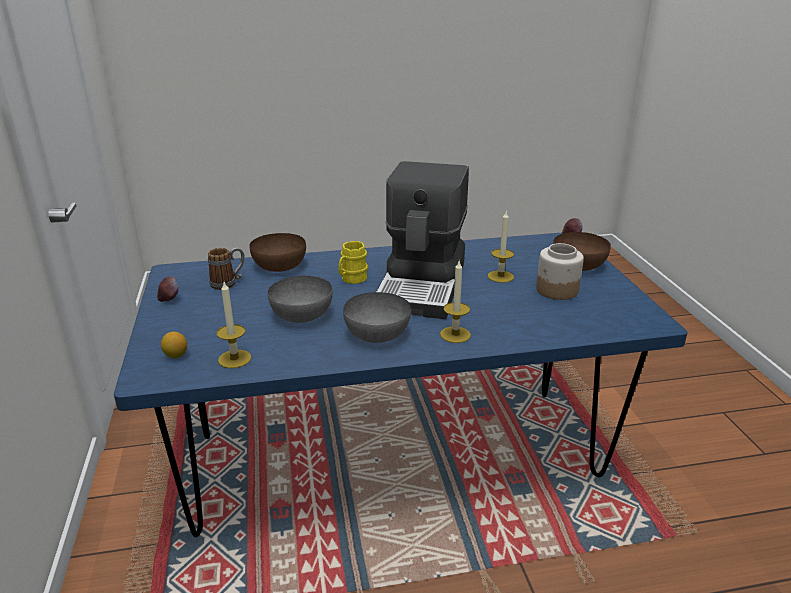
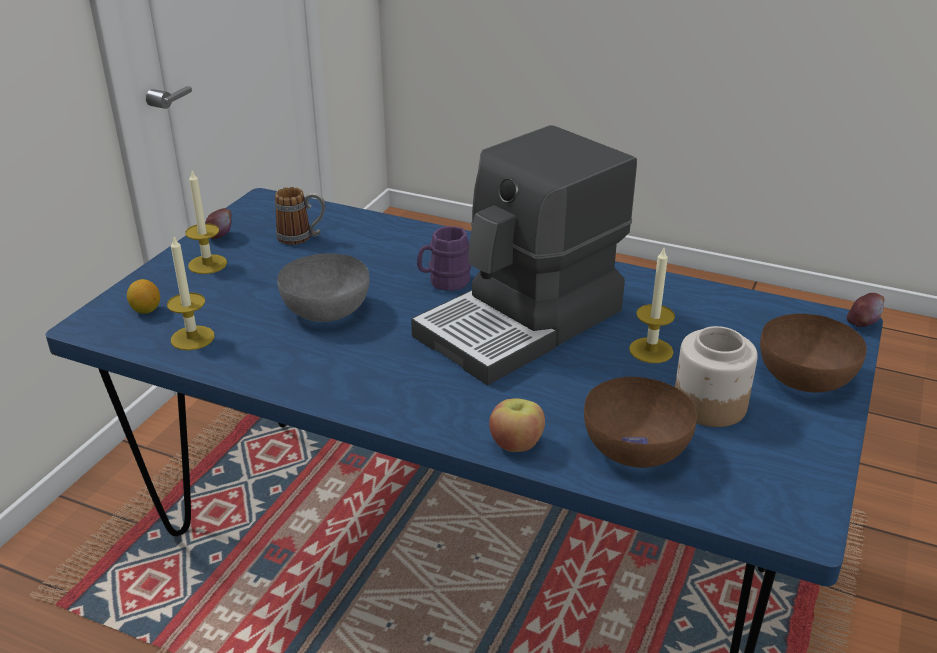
camera: 35 degrees right, 5 degrees up
(279, 266) = (382, 234): brown bowl -> brown bowl (634, 448)
(351, 279) = (444, 281): yellow mug -> purple mug
(377, 333) = (378, 370): grey bowl -> none
(455, 334) = (470, 412): candle -> candle (207, 264)
(497, 339) = (516, 443): none -> apple

